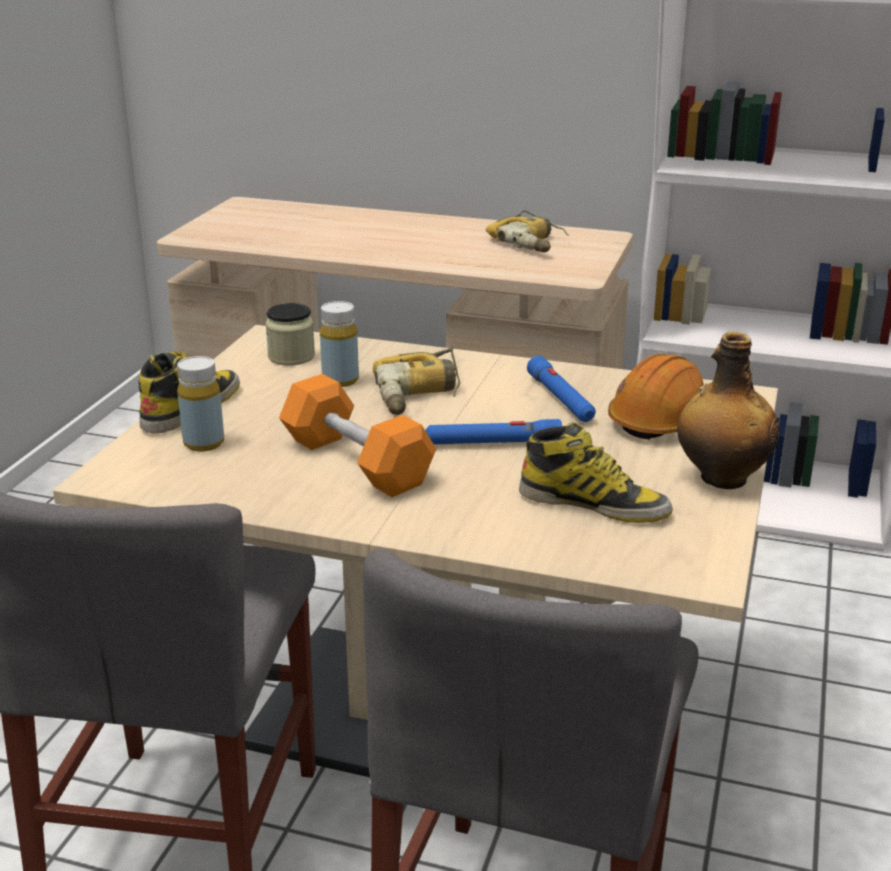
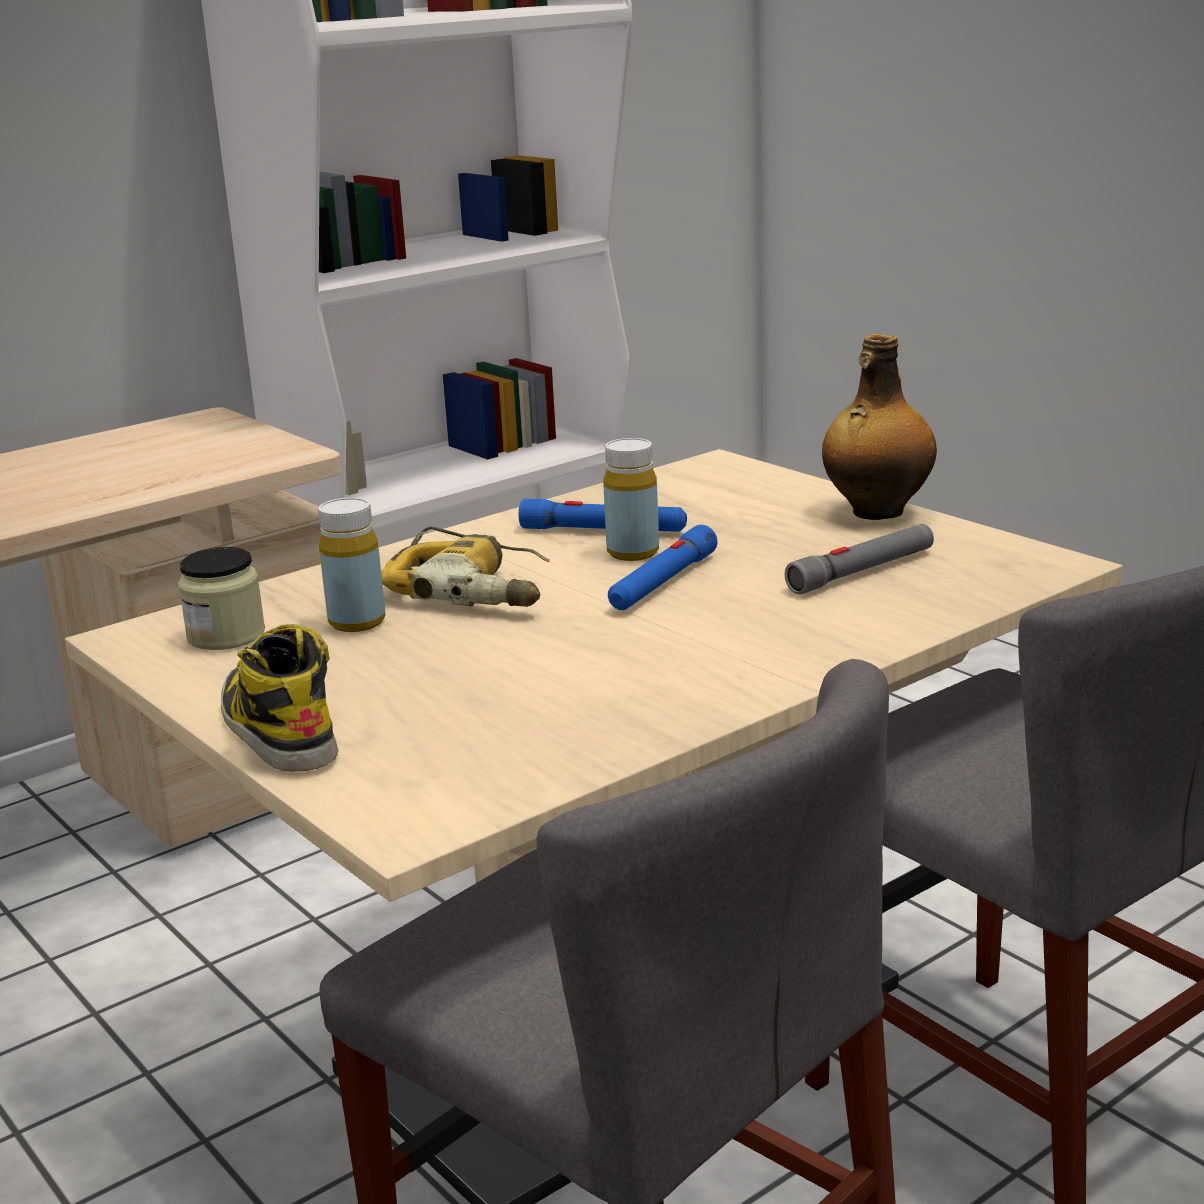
camera: 55 degrees left, 5 degrees down
(204, 443) = (407, 739): yellow bottle -> yellow bottle (633, 553)
(356, 461) = (605, 658): orange dumbbell -> none
(530, 242) = (138, 450): power drill -> none
(594, 504) = (863, 571): boot -> grey flashlight
(661, 421) = (722, 504): orange hard hat -> none

